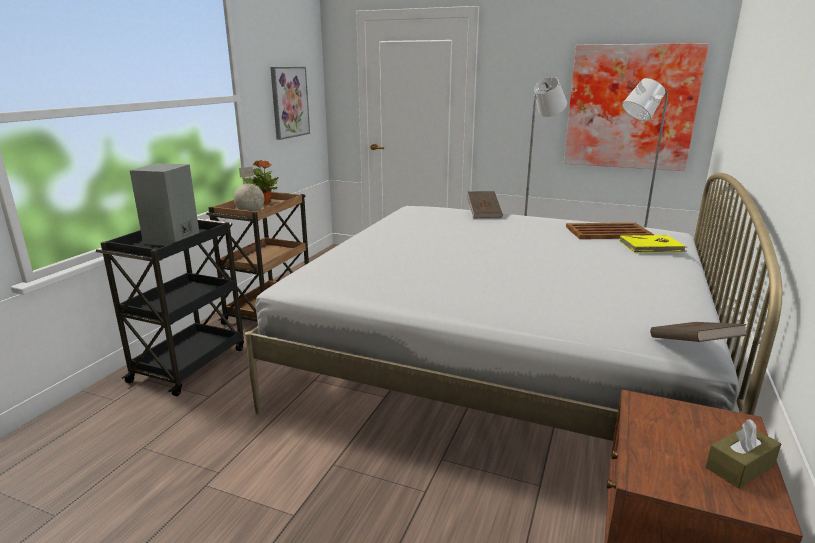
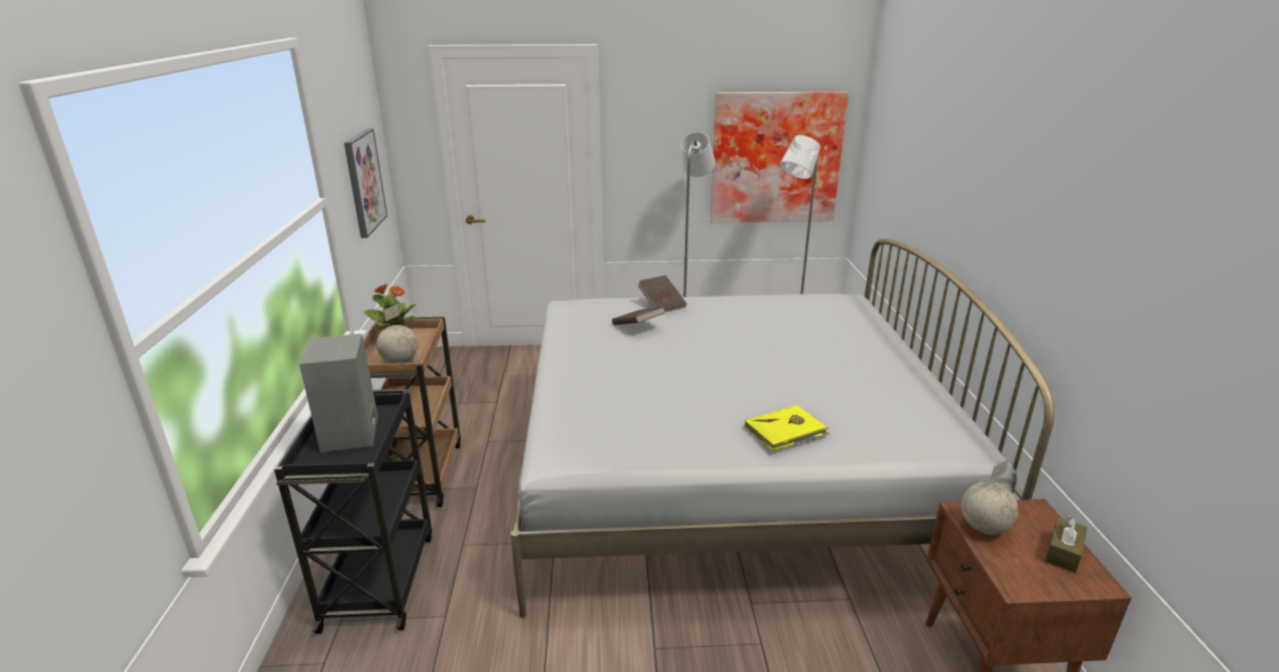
camera: 25 degrees left, 5 degrees up
(608, 232) = (804, 311): brown tray -> none
(652, 247) = (855, 325): yellow book -> yellow book (786, 431)
(653, 419) = (983, 527): none -> globe
(692, 348) = (975, 448): brown book -> brown book (638, 327)

